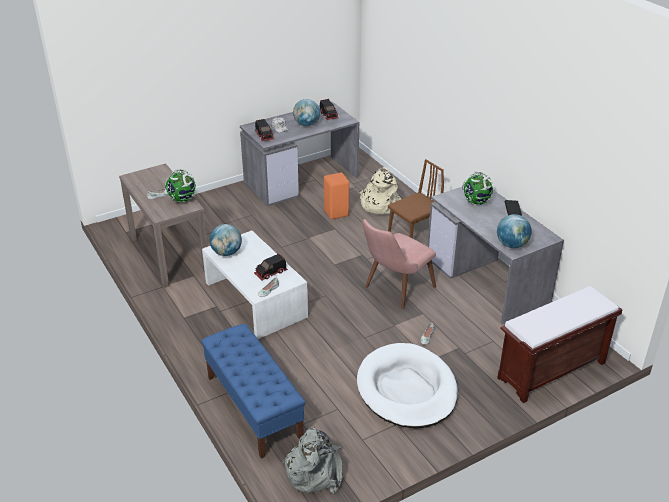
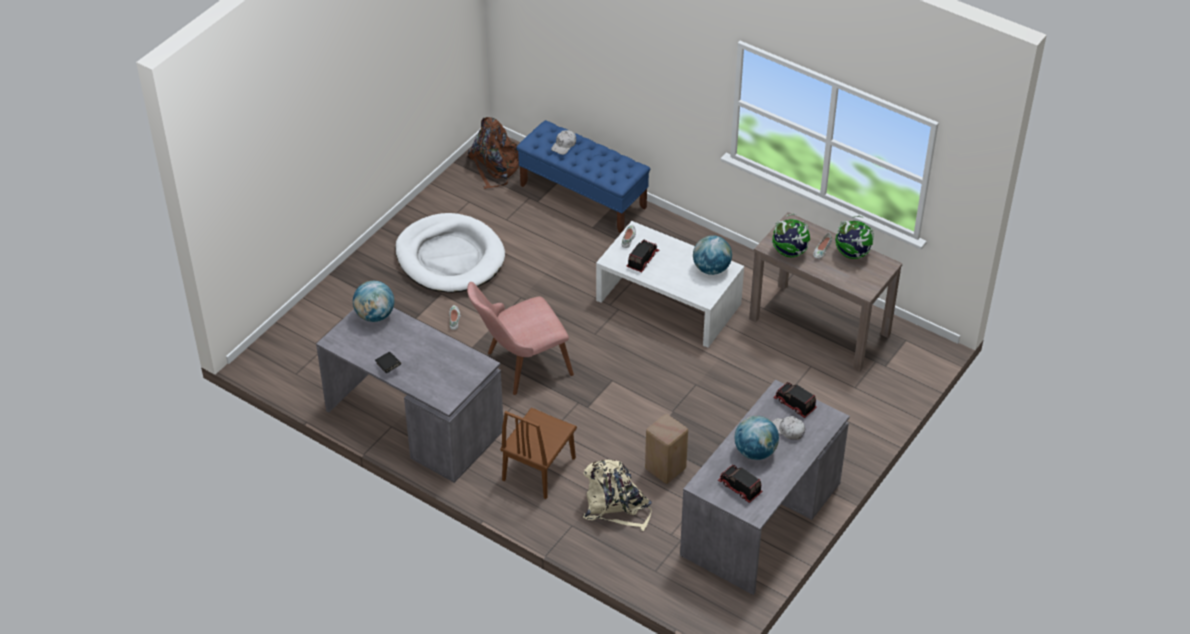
camera: 155 degrees right, 10 degrees up
(261, 380) = (564, 145): none -> white cap
(315, 471) = (495, 166): grey backpack -> brown backpack
(336, 213) = (665, 468): orange stool -> beige stool
(394, 290) = (519, 367): pink chair -> pink chair turned 135 degrees counterclockwise
(476, 202) = (439, 371): globe -> globe (852, 254)
(551, 371) = (310, 323): brown bench -> none

